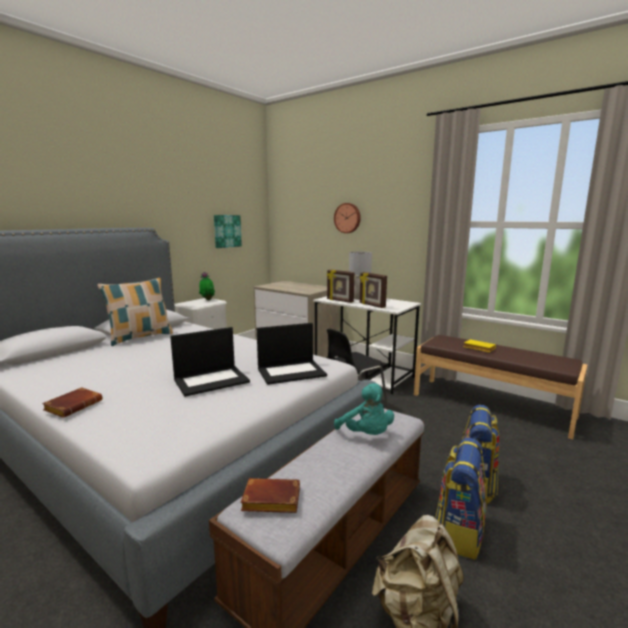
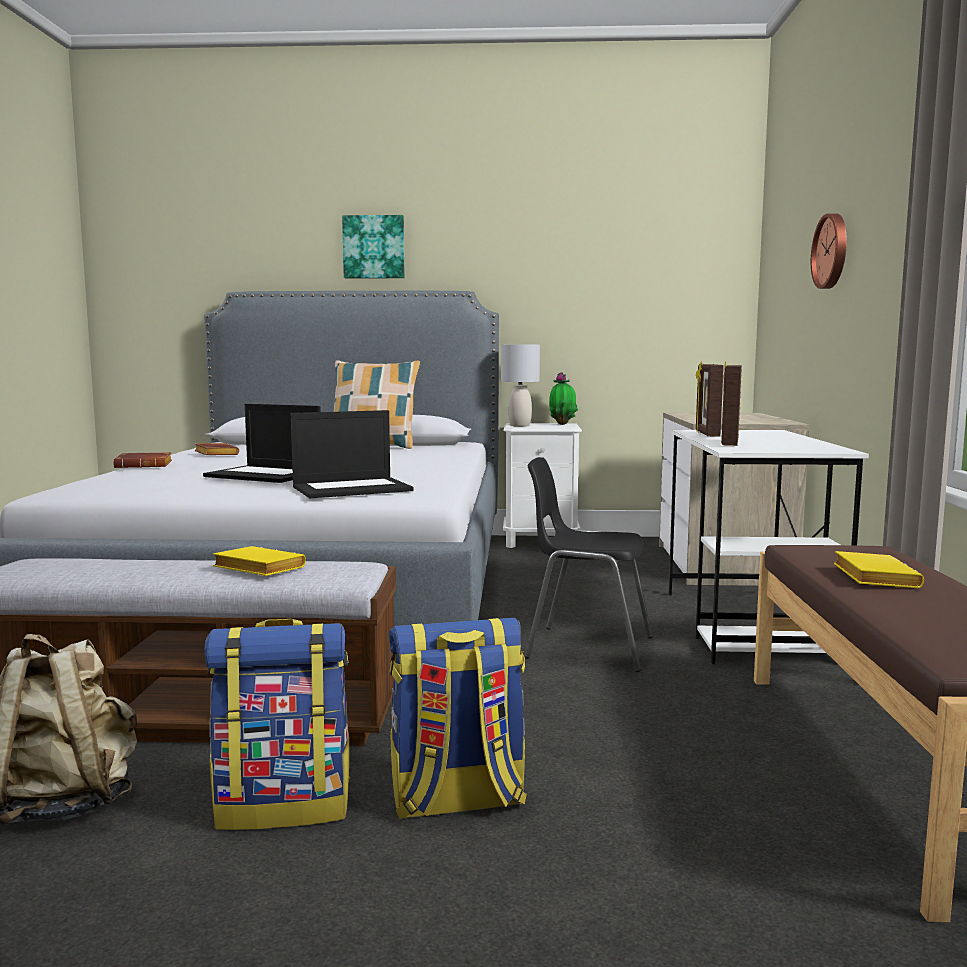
camera: 55 degrees right, 5 degrees down
(227, 231) = (636, 302): picture -> picture (374, 247)
(269, 501) = (46, 562): brown book -> brown book (214, 454)
(292, 372) = (353, 488): laptop -> laptop turned 60 degrees counterclockwise
(359, 298) = (762, 436): grey table lamp -> grey table lamp (520, 425)
(366, 435) = (256, 569): turquoise plush toy -> yellow book

